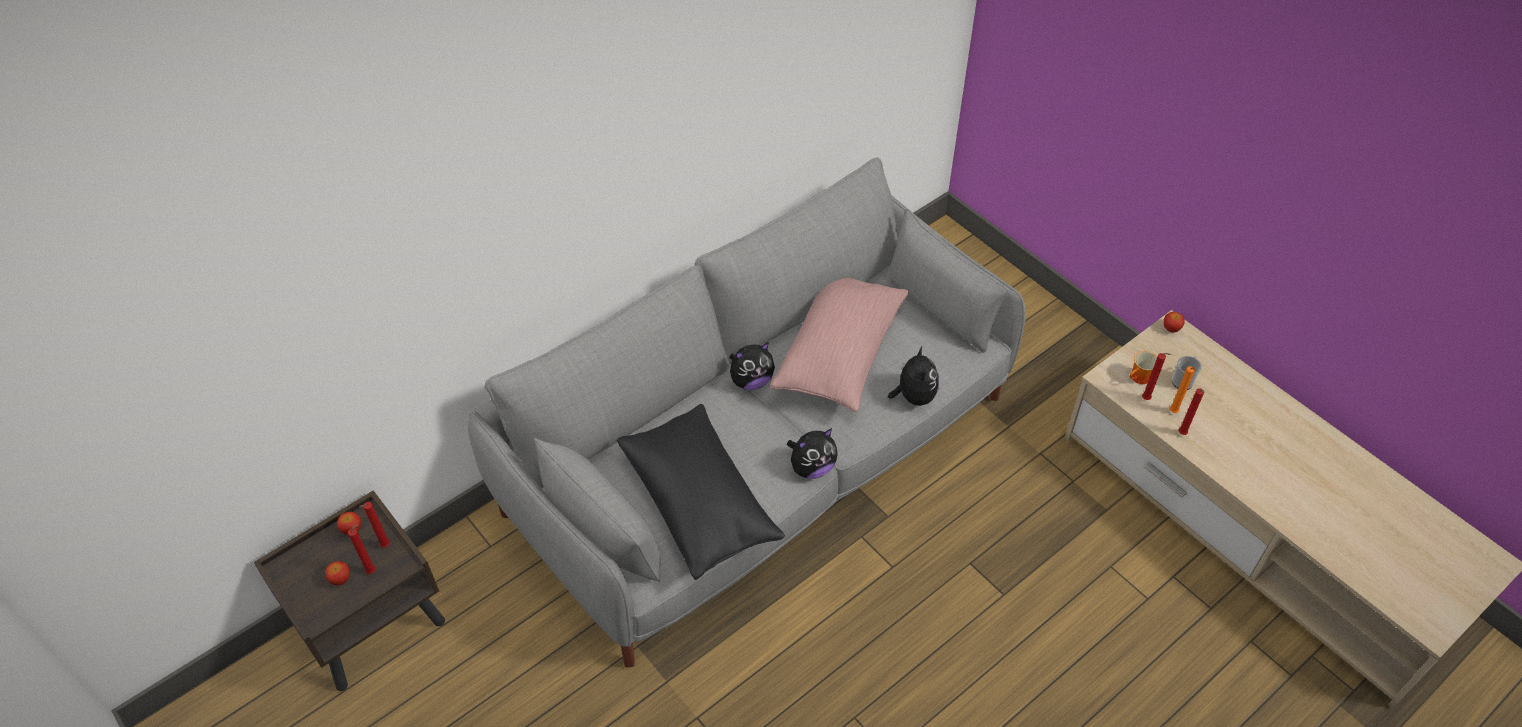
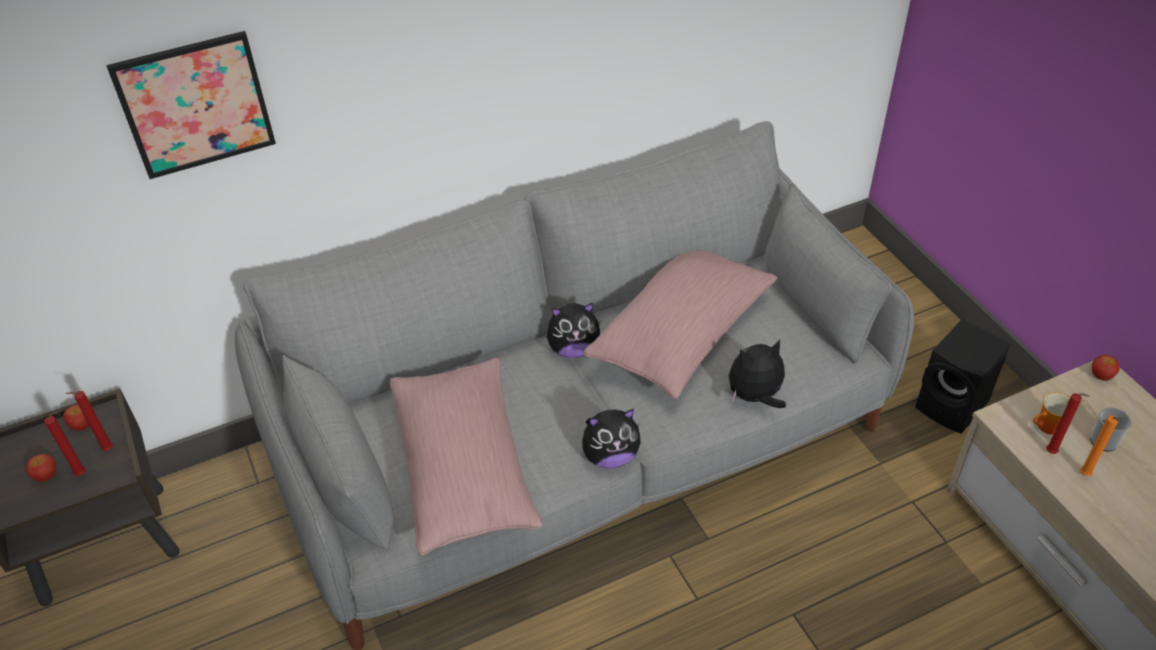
camera: 15 degrees right, 5 degrees down
(439, 246) = (195, 105): none -> picture
(699, 502) = (464, 469): black pillow -> pink pillow
(913, 396) = (755, 397): plush toy -> plush toy turned 120 degrees counterclockwise
(1055, 367) = (953, 406): none -> black speaker
(1182, 434) = (1090, 504): red candle -> none

